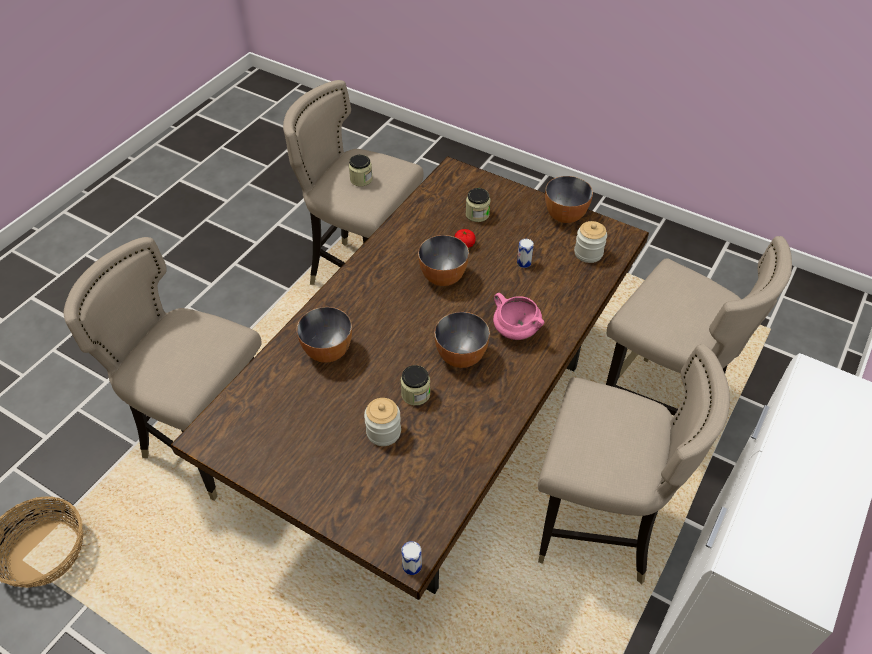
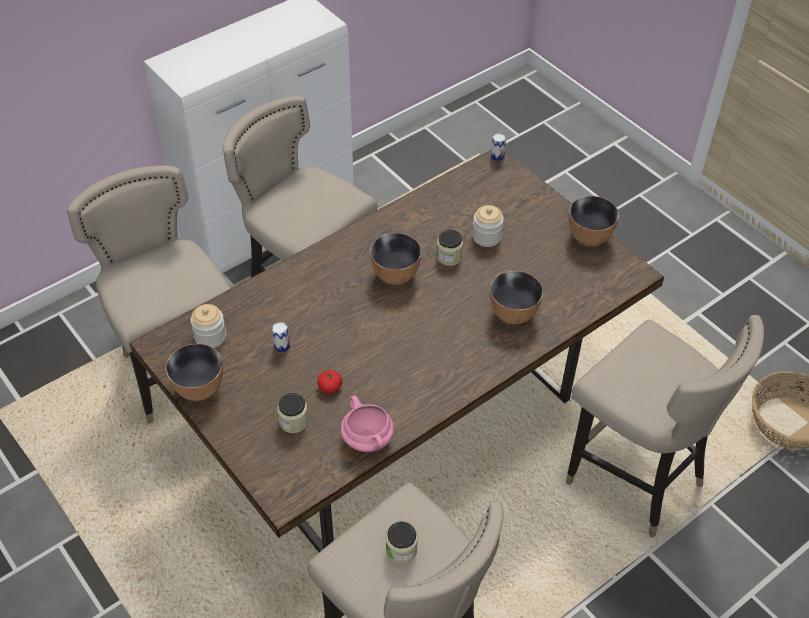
camera: 160 degrees left, 0 degrees up
(443, 277) = (372, 355): bowl -> bowl (589, 237)
(515, 330) = (334, 283): pink cooking pot -> pink cooking pot (368, 440)

